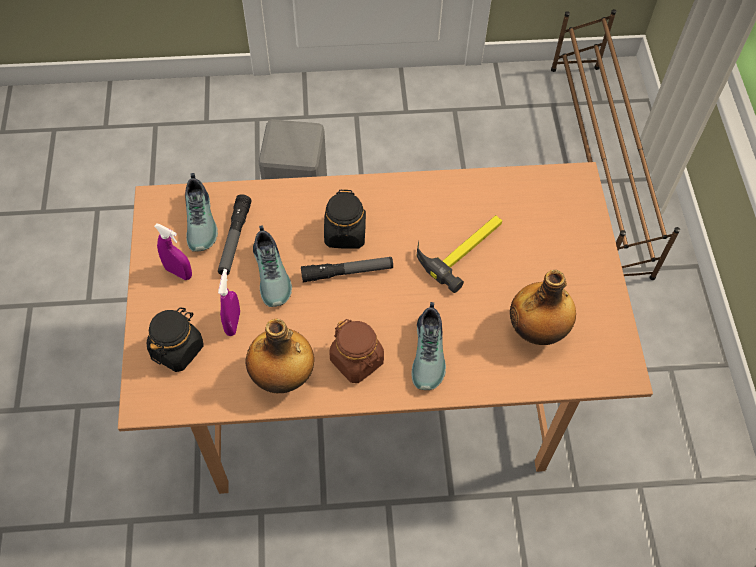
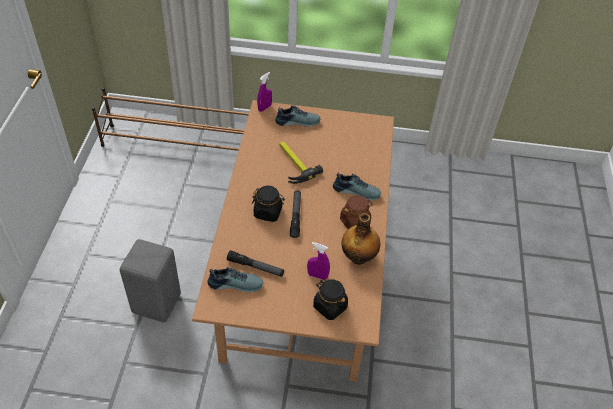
camera: 80 degrees left, 10 degrees down
(178, 272) = (272, 300): purple spray bottle -> purple spray bottle (264, 108)
(273, 274) = (287, 251): shoe -> shoe (297, 121)
(537, 331) = (352, 147): bottle -> none

